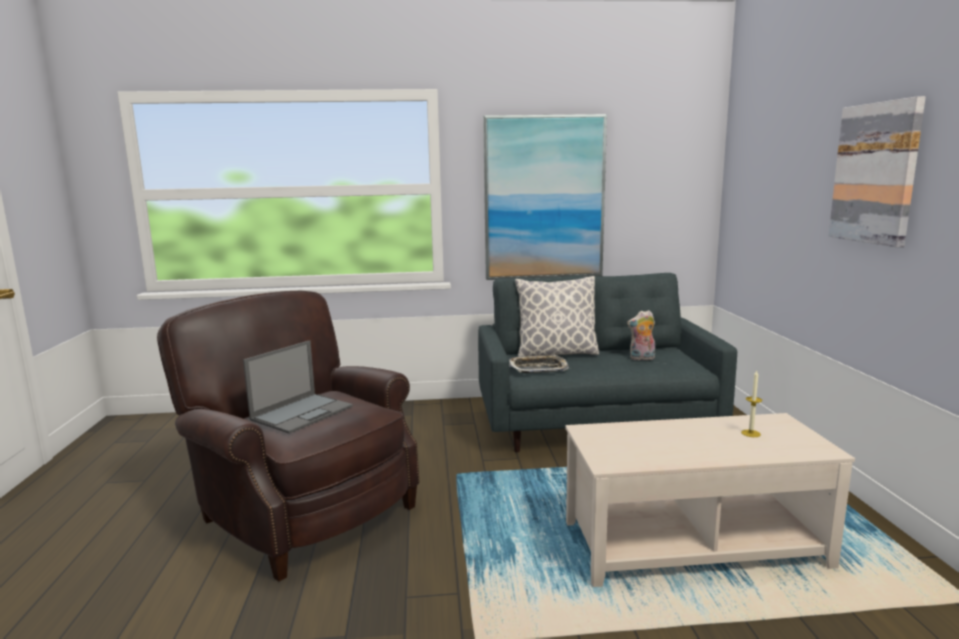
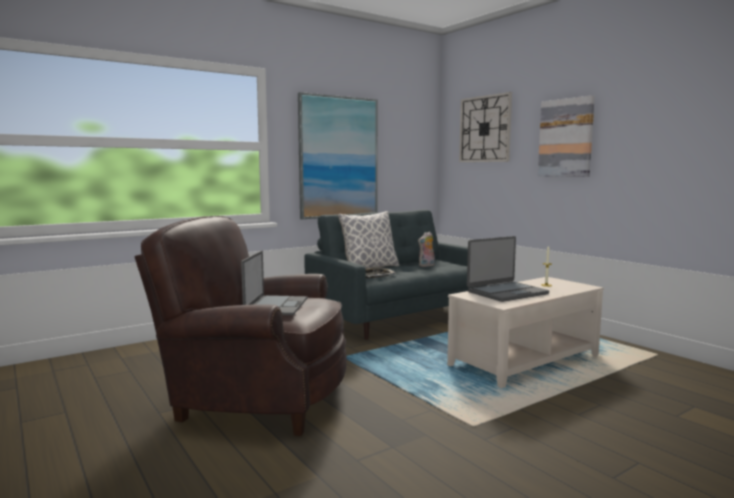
camera: 30 degrees left, 5 degrees down
(657, 438) = (506, 292): none -> laptop
(772, 151) = (485, 129): none -> wall clock

